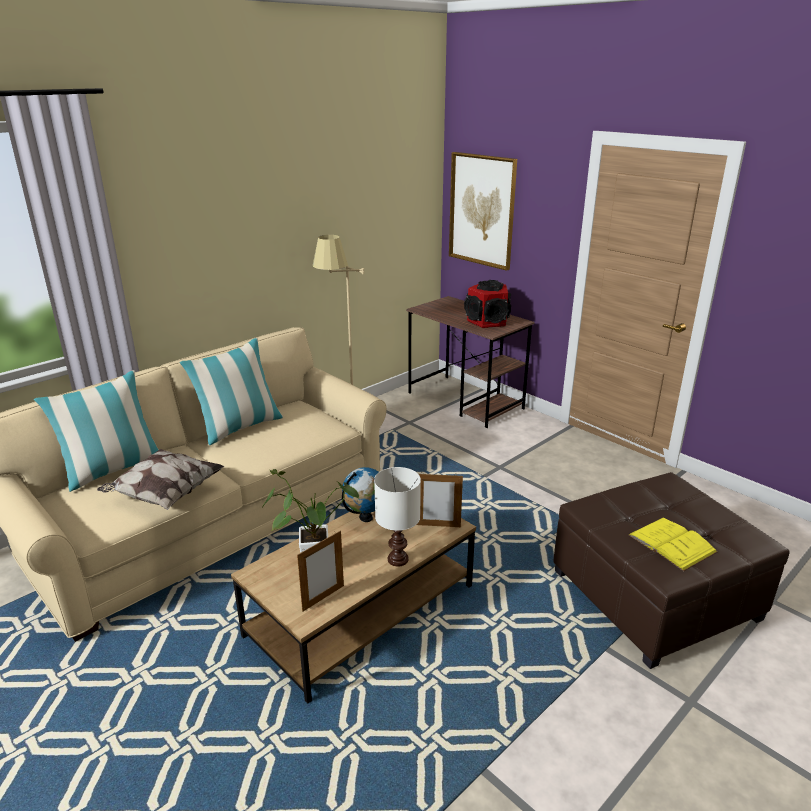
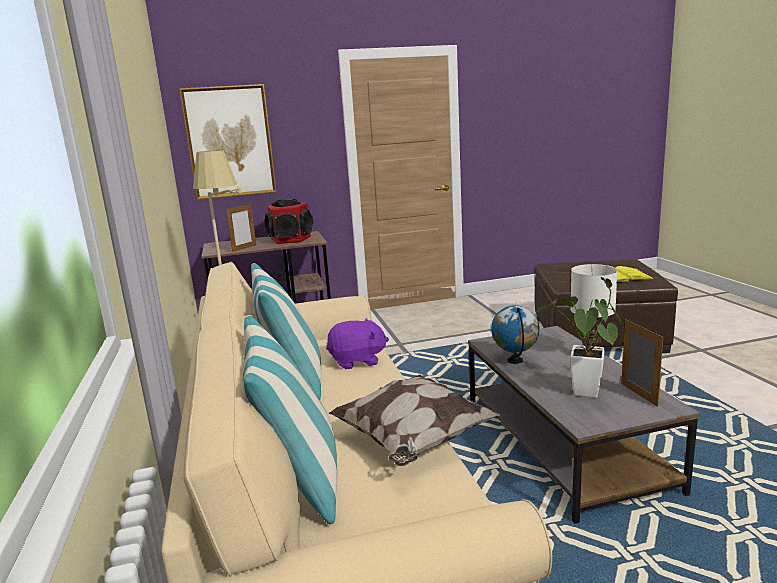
camera: 60 degrees left, 10 degrees down
(283, 440) = (357, 361): none -> purple plush toy
(361, 610) = (562, 443): brown coffee table -> grey coffee table
(438, 525) = (547, 337): picture frame -> picture frame (244, 248)

